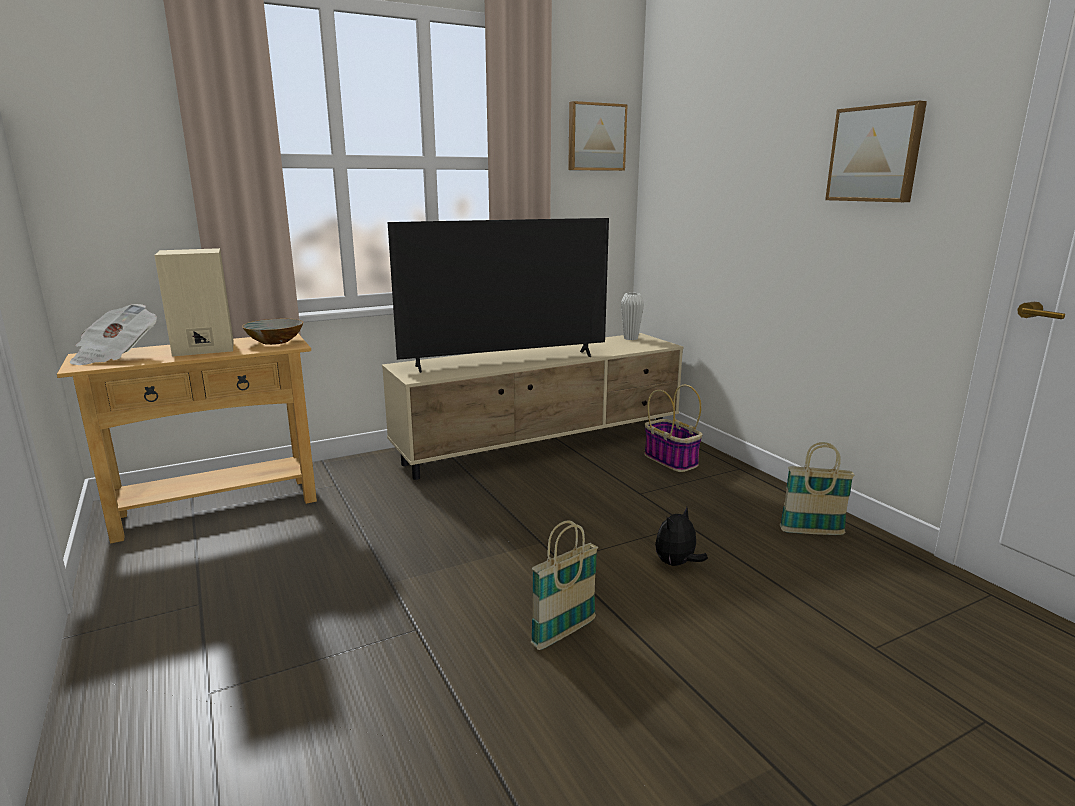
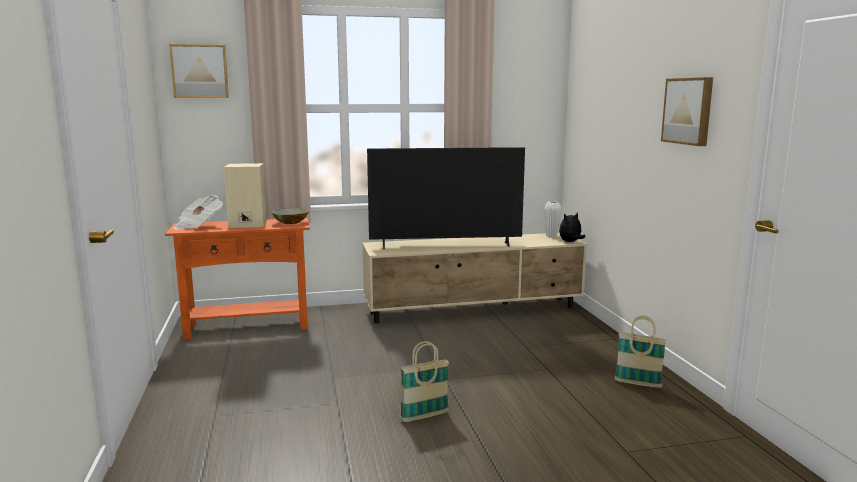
camera: 15 degrees right, 5 degrees down
(217, 508) = (247, 327): beige console table -> orange console table
(595, 137) = (530, 88): picture -> picture (200, 71)
(671, 460) = (565, 328): basket -> none
(676, 564) = (523, 390): plush toy -> plush toy (570, 242)

